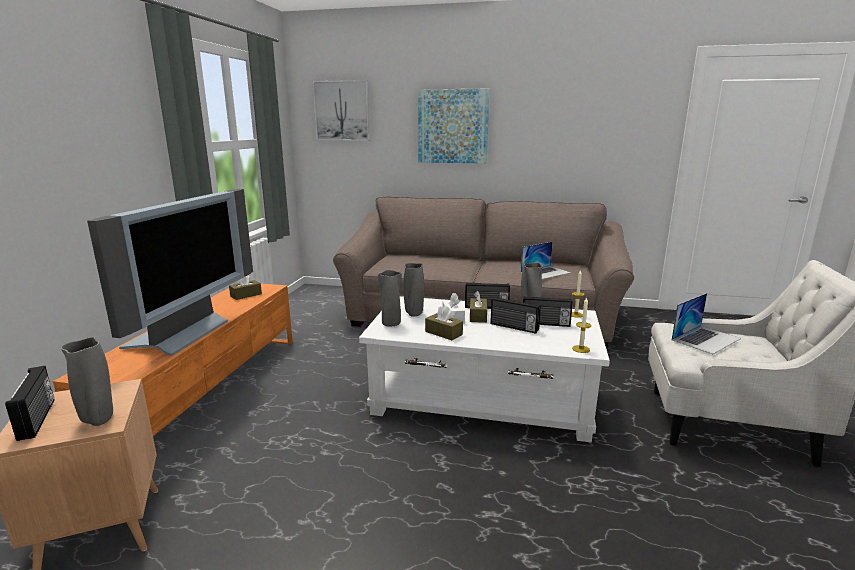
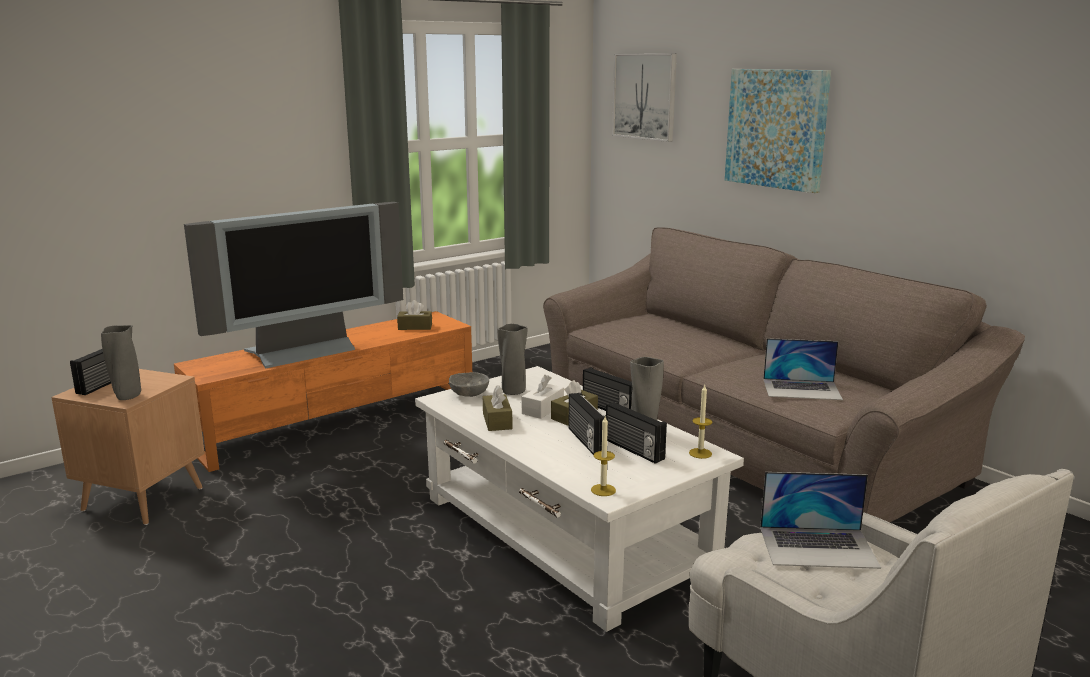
camera: 40 degrees right, 0 degrees up
(391, 323) = (469, 394): grey vase -> grey bowl

